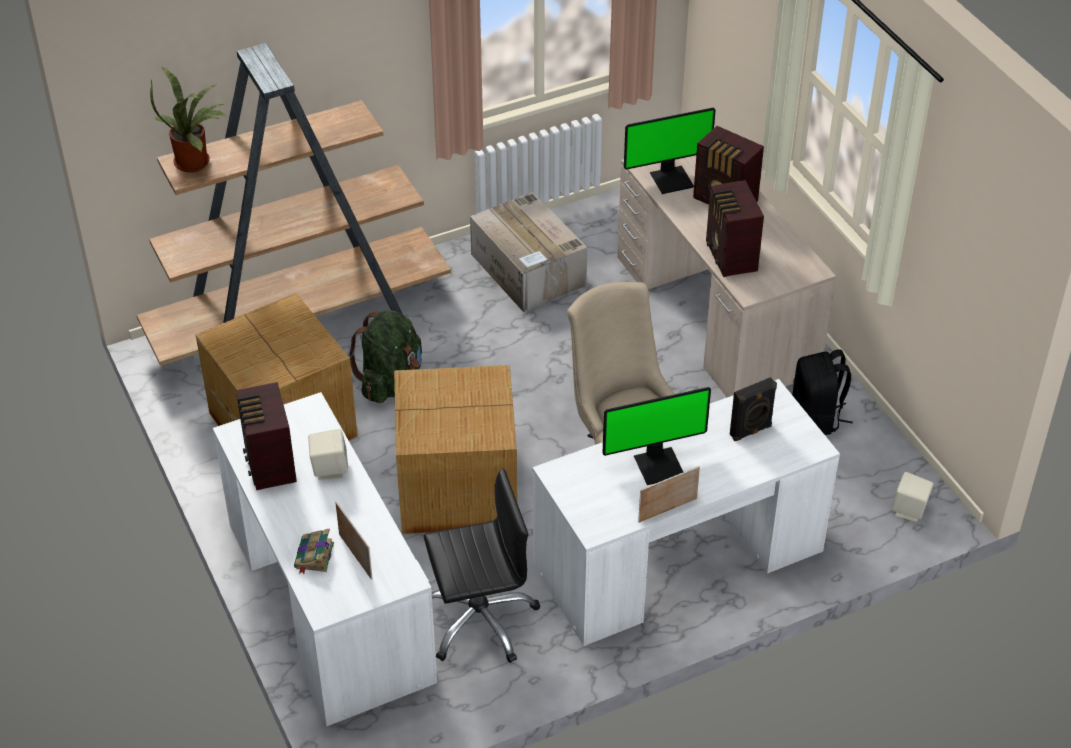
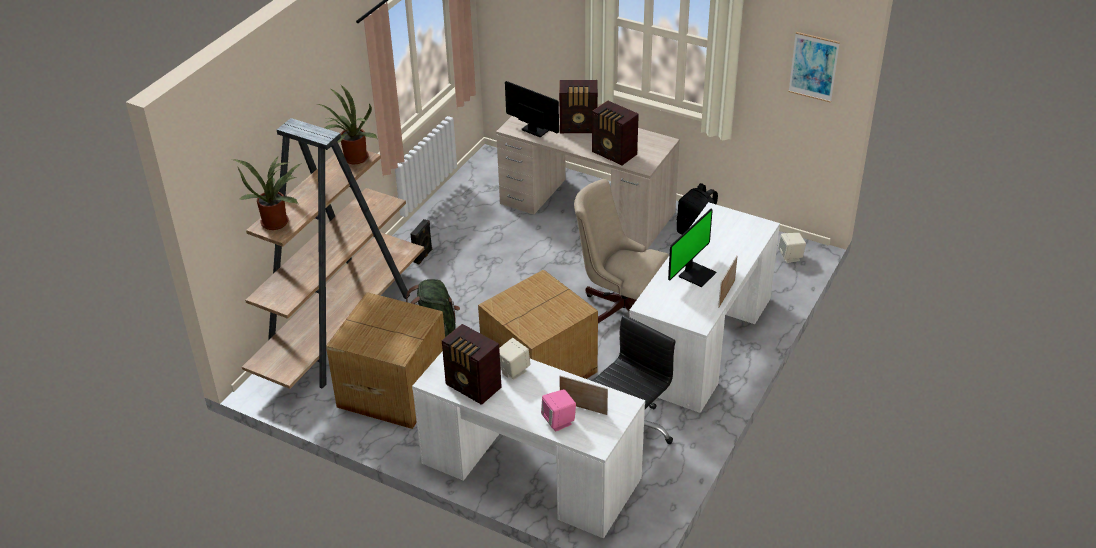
camera: 35 degrees left, 5 degrees down
(314, 556) = (559, 421): book -> pink speaker
(348, 123) = (353, 159): none -> potted plant
(529, 270) = (455, 234): cardboard box -> none
(671, 179) = (536, 129): monitor -> monitor turned 90 degrees counterclockwise
(751, 431) = (724, 234): black speaker -> black speaker (423, 256)
(995, 256) = (813, 67): none -> picture

